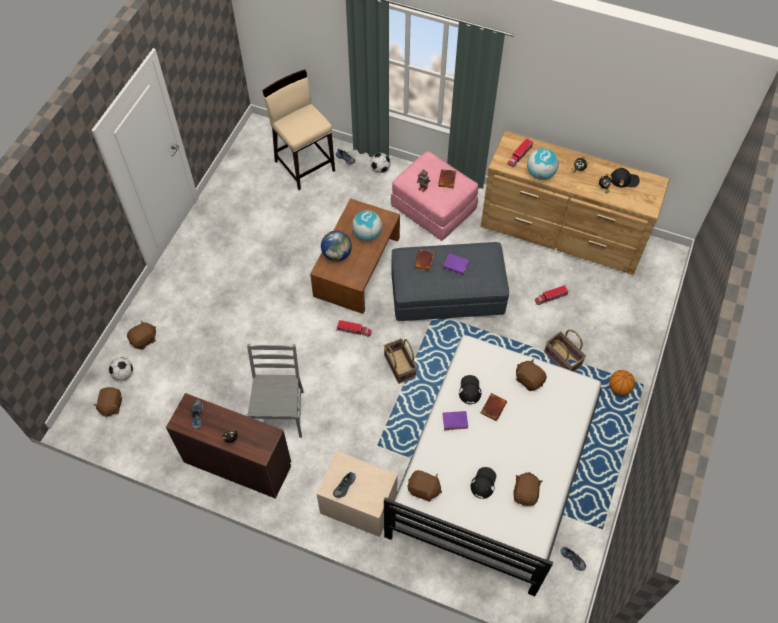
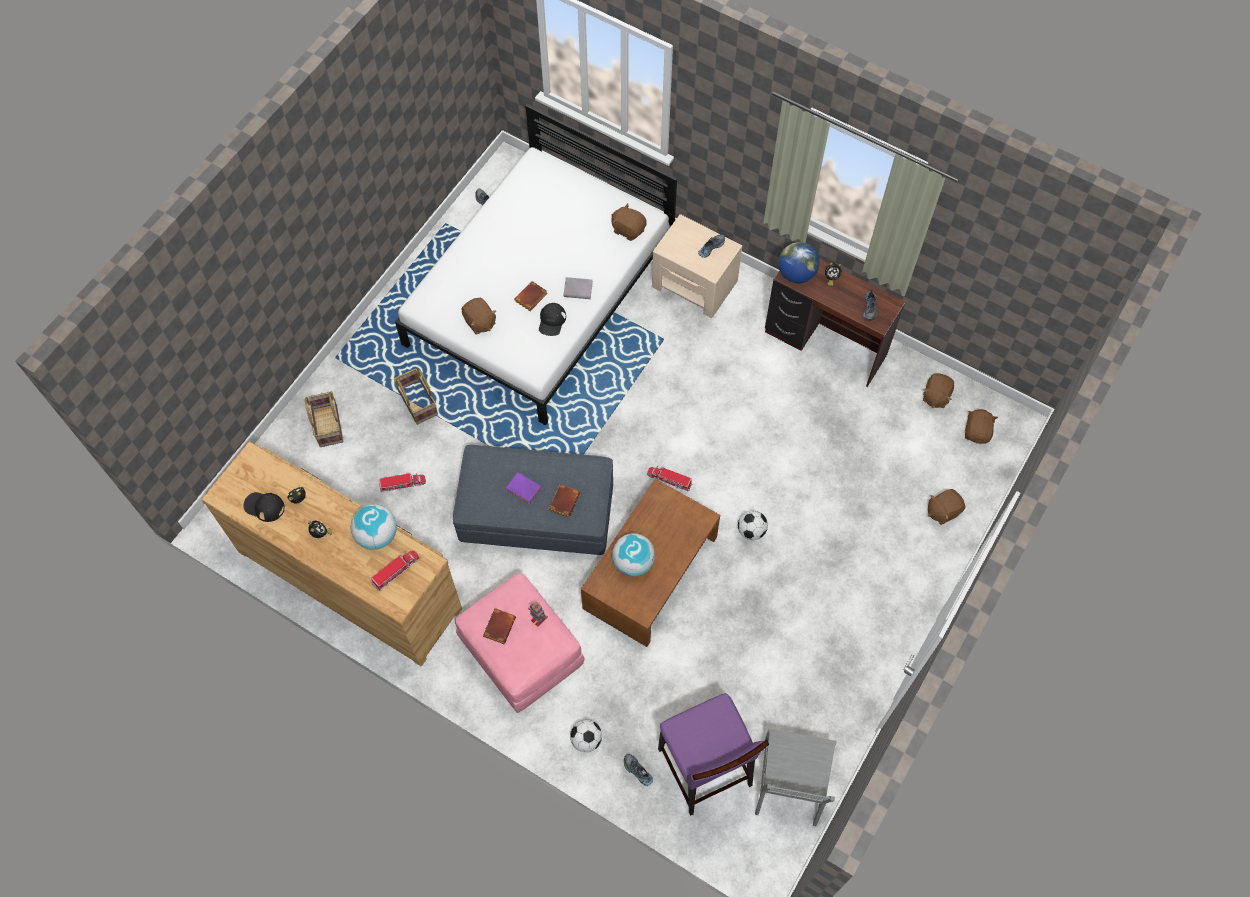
camera: 170 degrees left, 5 degrees up
(123, 374) = (965, 469): football -> football (751, 531)
(279, 413) = (773, 392): grey chair -> grey chair (790, 786)
(304, 165) = (704, 768): beige stool -> purple stool
(336, 254) = (680, 537): globe -> globe (796, 274)
(399, 366) = (620, 425): basket -> basket (329, 426)
(454, 422) = (579, 289): purple book -> grey book
(483, 483) = (564, 225): black cap -> none
(525, 493) = (523, 211): brown plush toy -> brown plush toy (935, 396)
(619, 388) = (365, 358): basketball -> none

